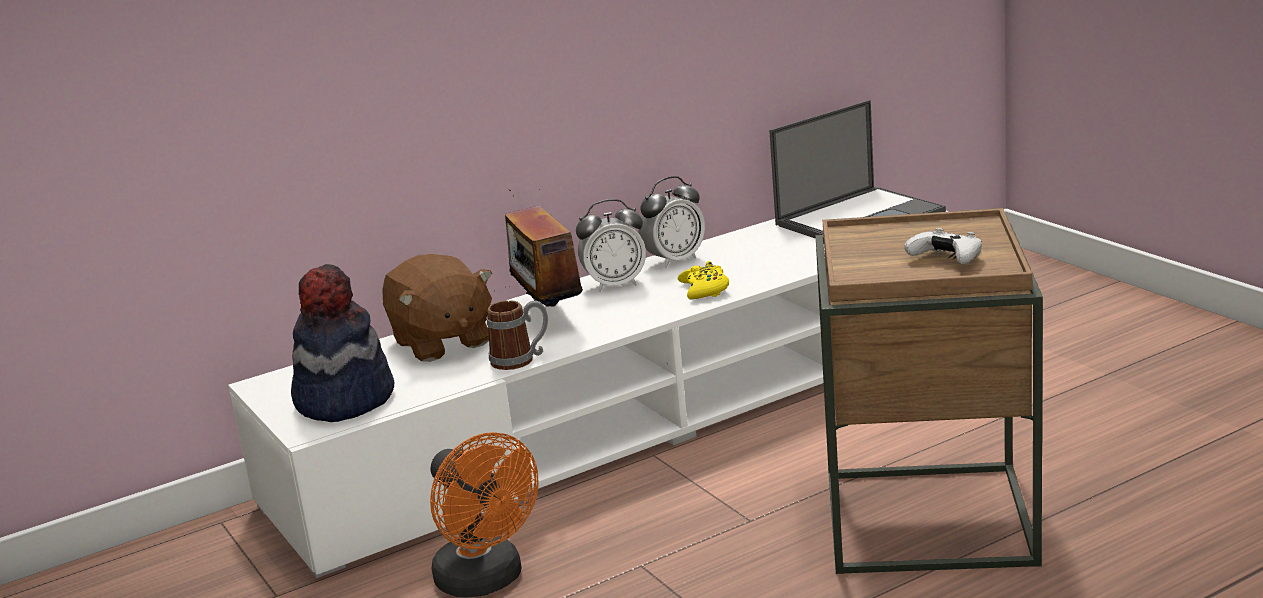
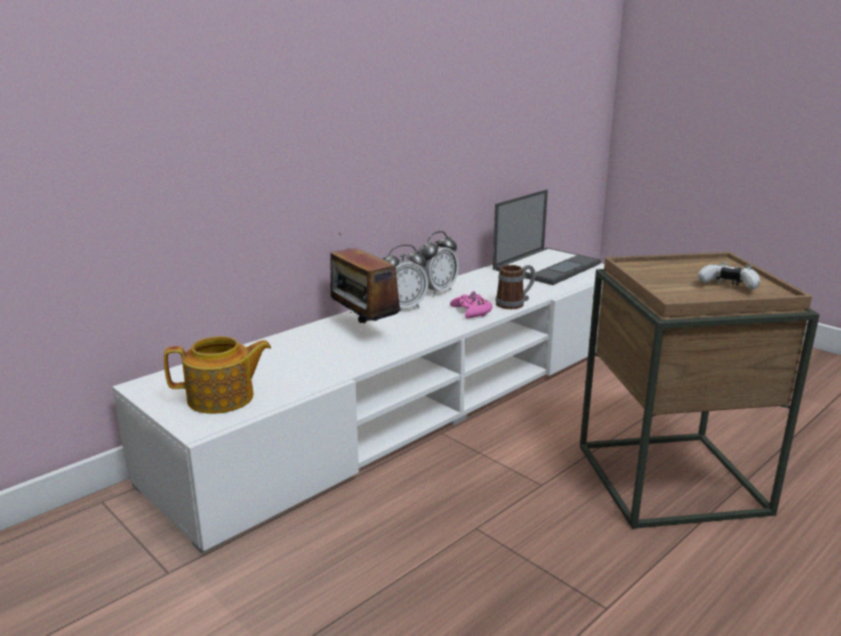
camera: 15 degrees left, 0 degrees up
(343, 399) = (222, 398): hat -> teapot
(441, 343) = (288, 350): brown plush toy -> none
(487, 581) = (354, 549): orange fan -> none
(521, 360) = (360, 364): mug -> mug (515, 303)
(704, 289) = (472, 311): yellow game controller -> pink game controller

